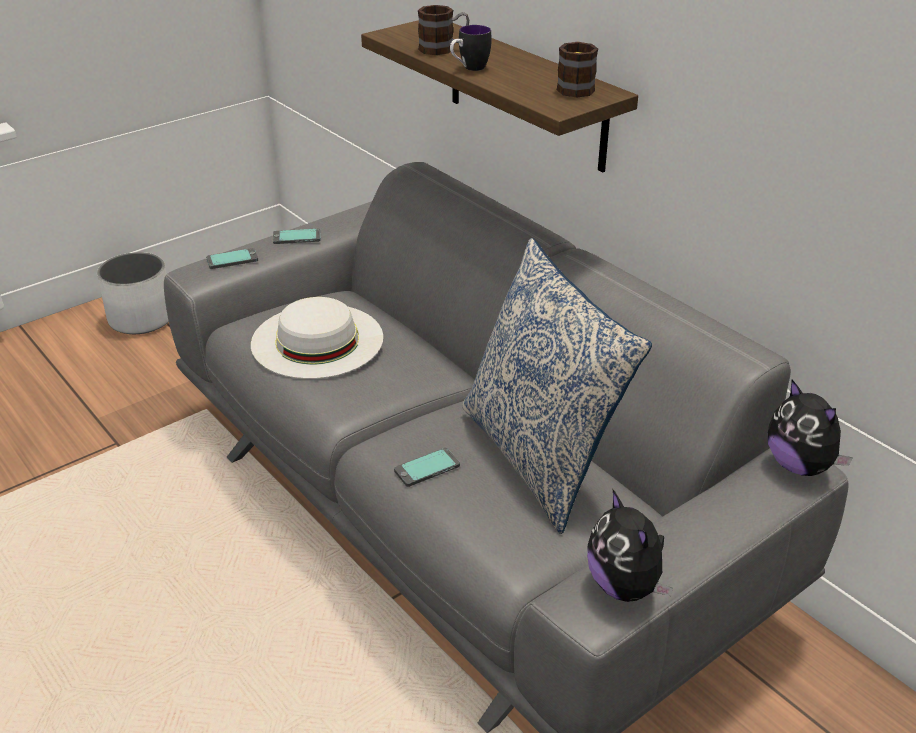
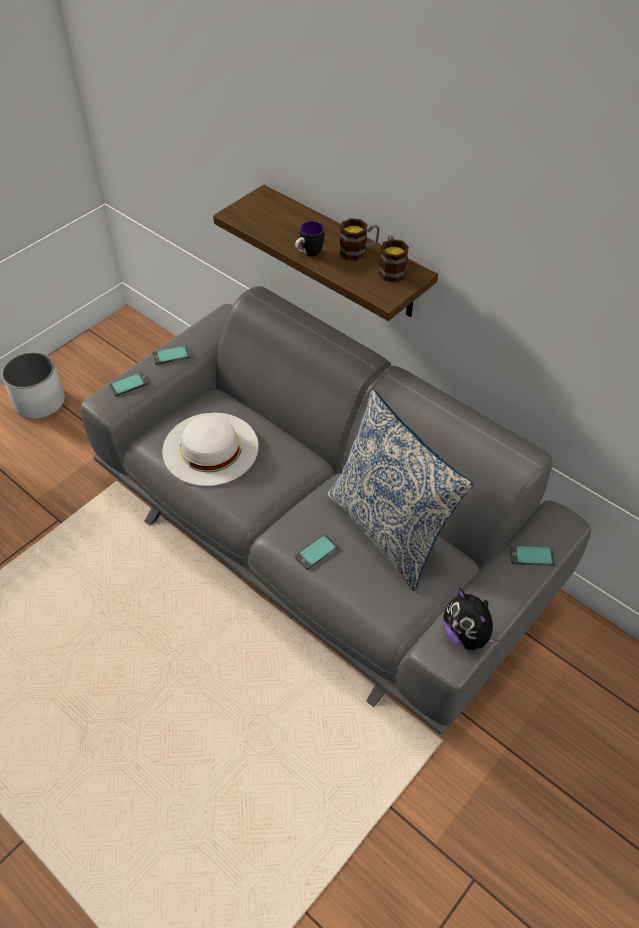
camera: 10 degrees left, 15 degrees up
(443, 49) = (282, 230): mug -> mug (359, 251)
(748, 501) = (532, 556): none -> phone
(800, 465) = (560, 522): plush toy -> none

